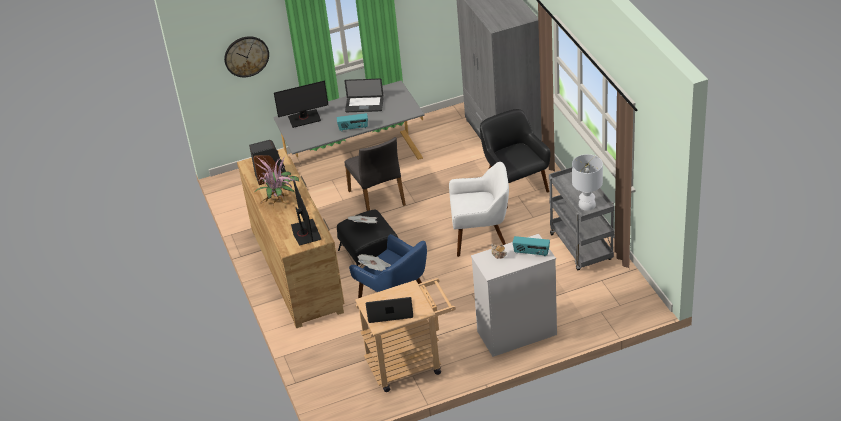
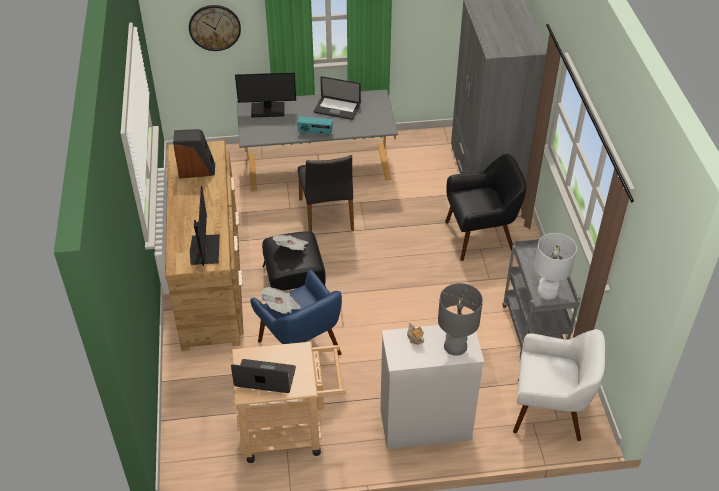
camera: 10 degrees right, 5 degrees up
(279, 201) = (192, 203): potted plant -> none
(481, 237) = (424, 289): white armchair -> white armchair (549, 410)
(515, 186) = (480, 237): black armchair -> black armchair turned 90 degrees clockwise
(531, 253) = (456, 346): radio -> grey table lamp

